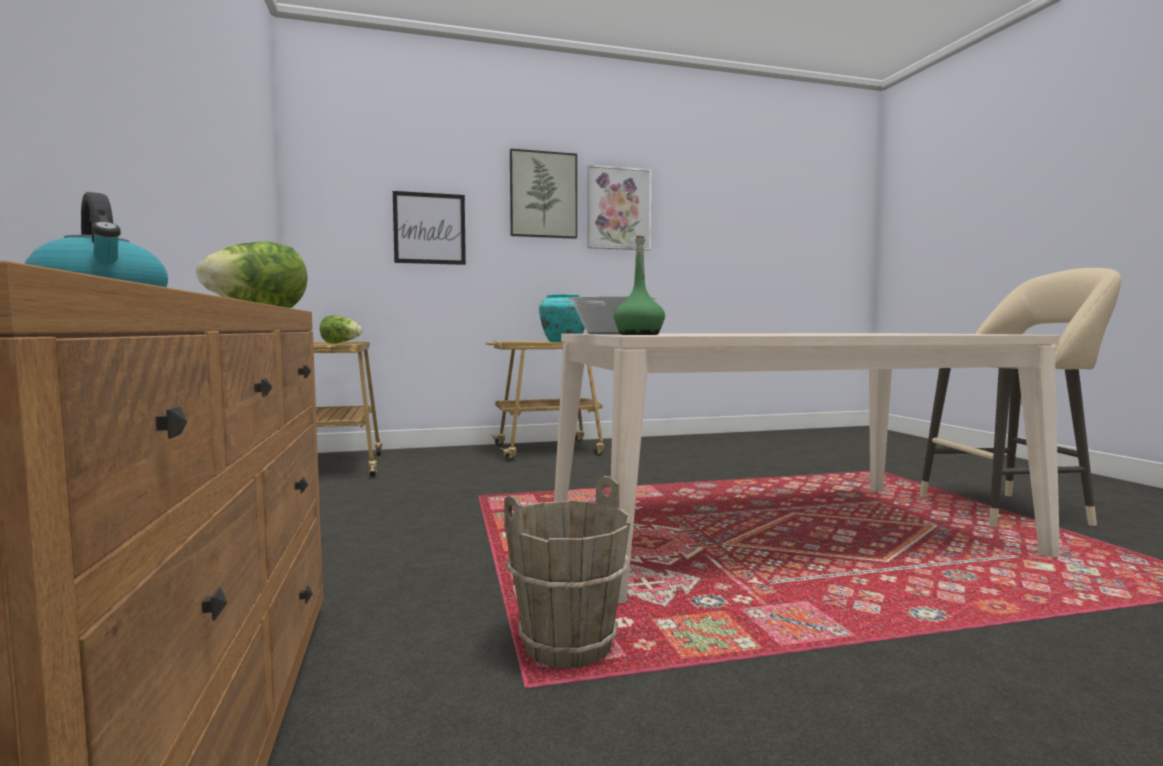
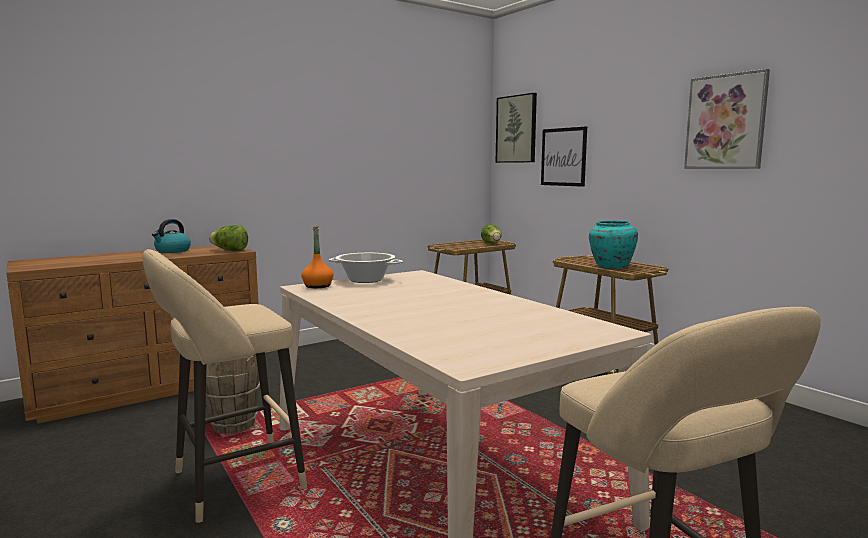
camera: 70 degrees right, 5 degrees up
(543, 195) = (648, 117): picture -> picture (516, 129)
(639, 334) = (317, 286): green bottle -> orange bottle
(808, 652) = (230, 482): none -> beige stool

